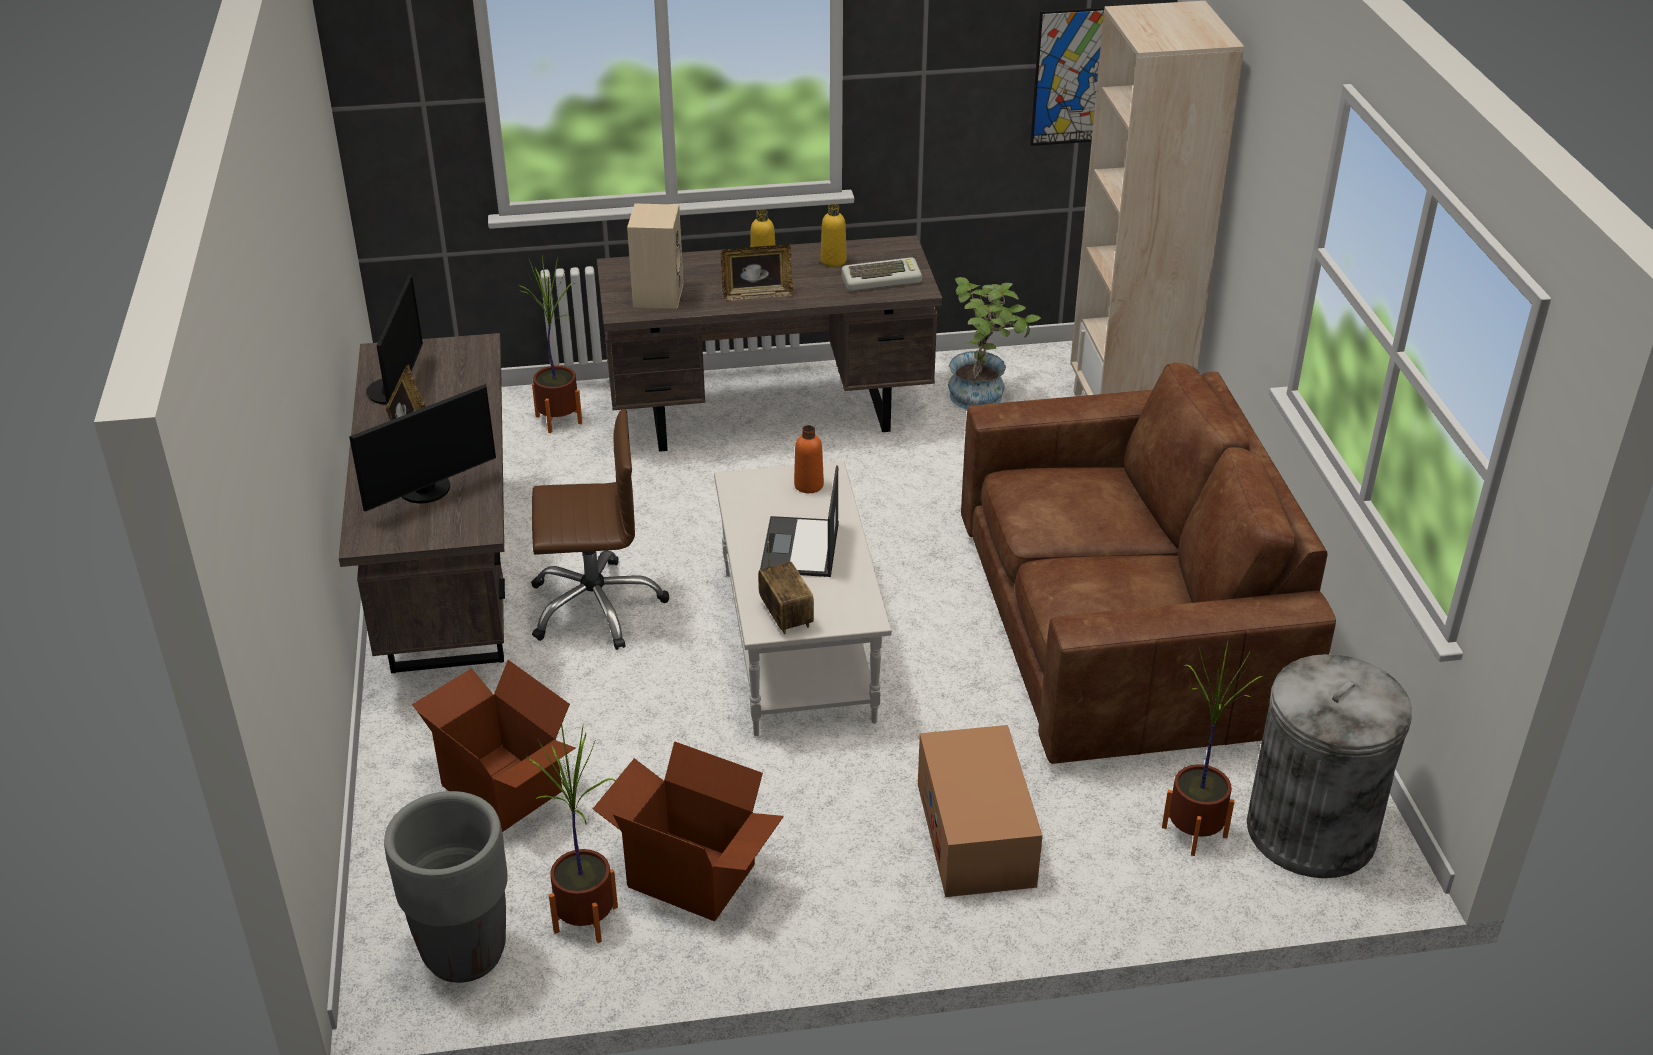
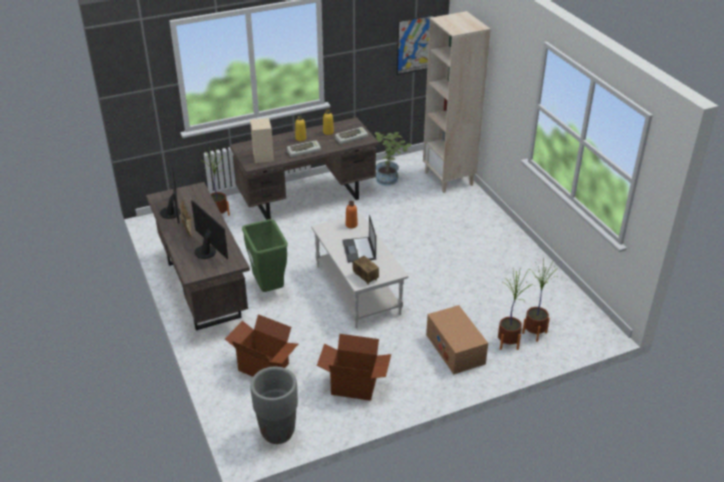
camera: 15 degrees left, 0 degrees up
(428, 491) = (207, 251): monitor -> monitor turned 75 degrees counterclockwise
(586, 919) = (320, 410): potted plant -> potted plant (508, 343)
(595, 606) = (269, 288): brown office chair -> green trash can
(757, 295) = (304, 151): picture frame -> keyboard
(1124, 624) = (479, 260): brown sofa -> none
(1311, 831) = (575, 324): grey trash can -> none

